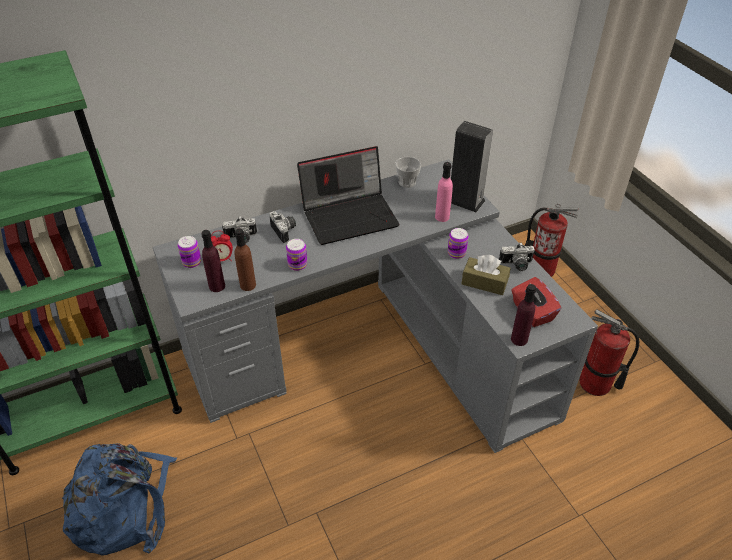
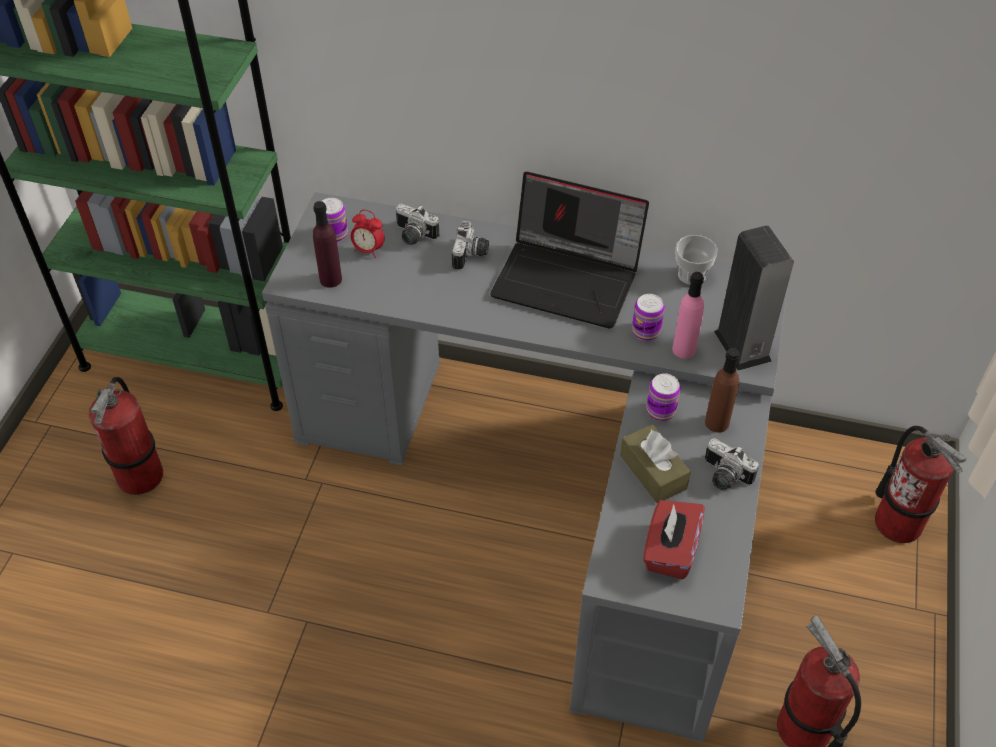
camera: 40 degrees right, 5 degrees up
(125, 507) = (141, 475): blue backpack -> fire extinguisher
(248, 285) = (363, 297): brown bottle -> brown bottle (717, 422)
(297, 265) = (440, 306): can -> can (646, 331)
(519, 339) = (612, 572): purple bottle -> none

